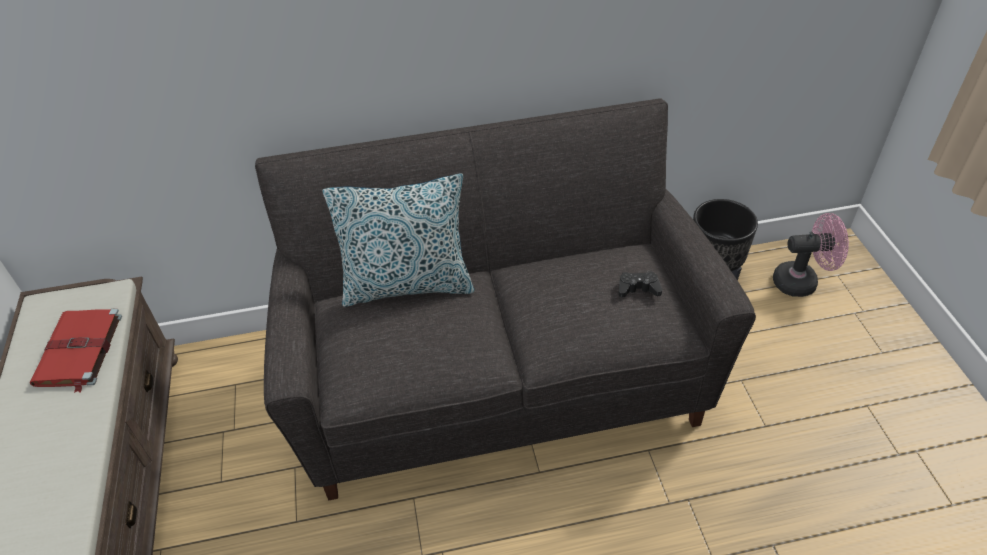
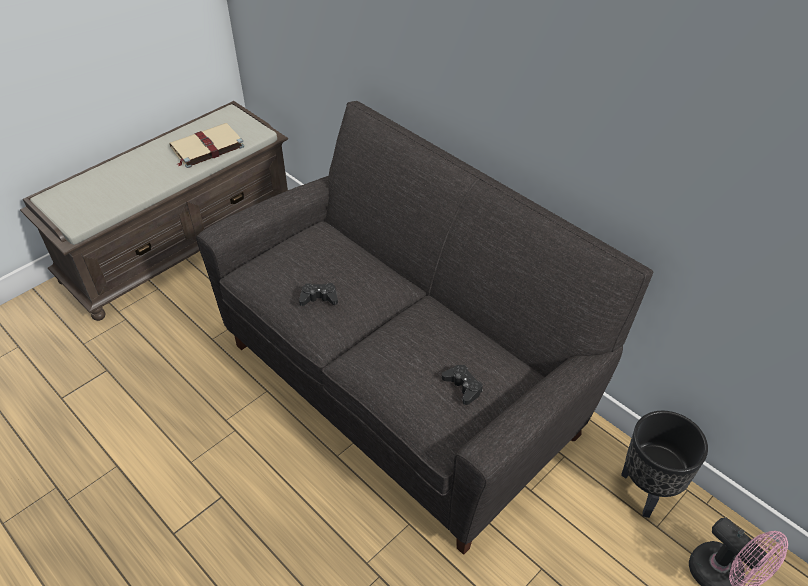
camera: 55 degrees right, 0 degrees up
(79, 351) = (206, 147): red book -> beige book
(408, 285) = (360, 253): pillow -> none
(447, 341) = (319, 298): none -> black game controller

